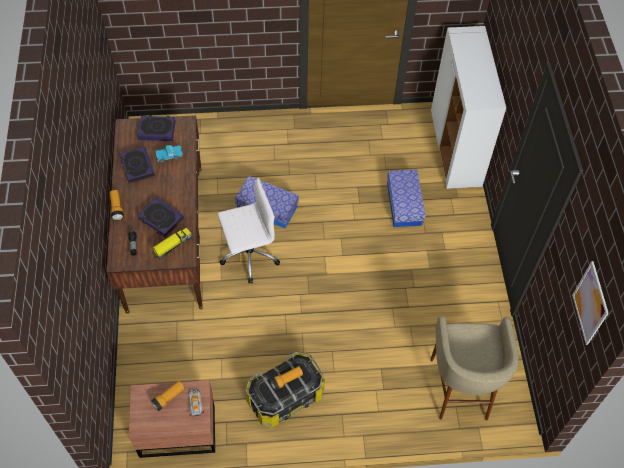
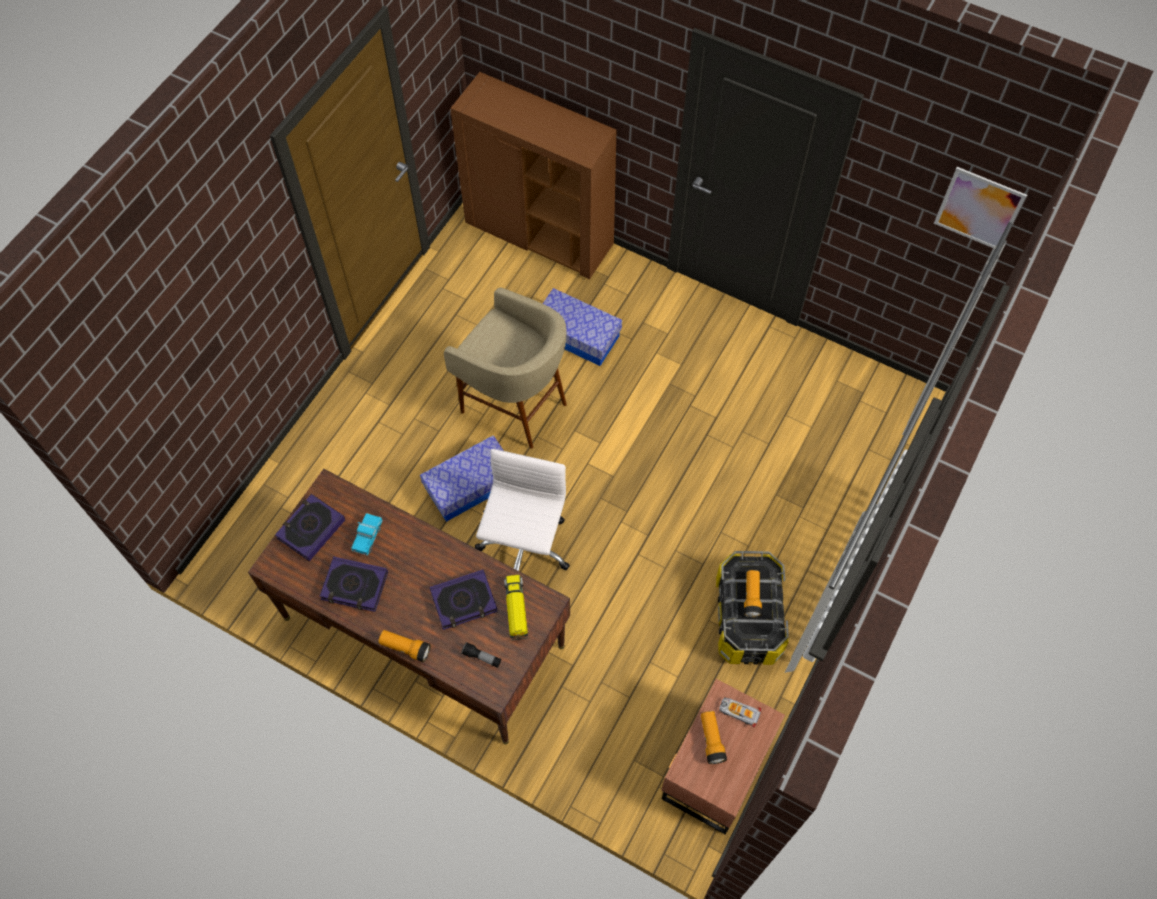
camera: 55 degrees left, 5 degrees up
(456, 148) = (540, 234): white cabinet -> brown cabinet
(460, 389) = (851, 431): beige stool -> beige stool (515, 406)

